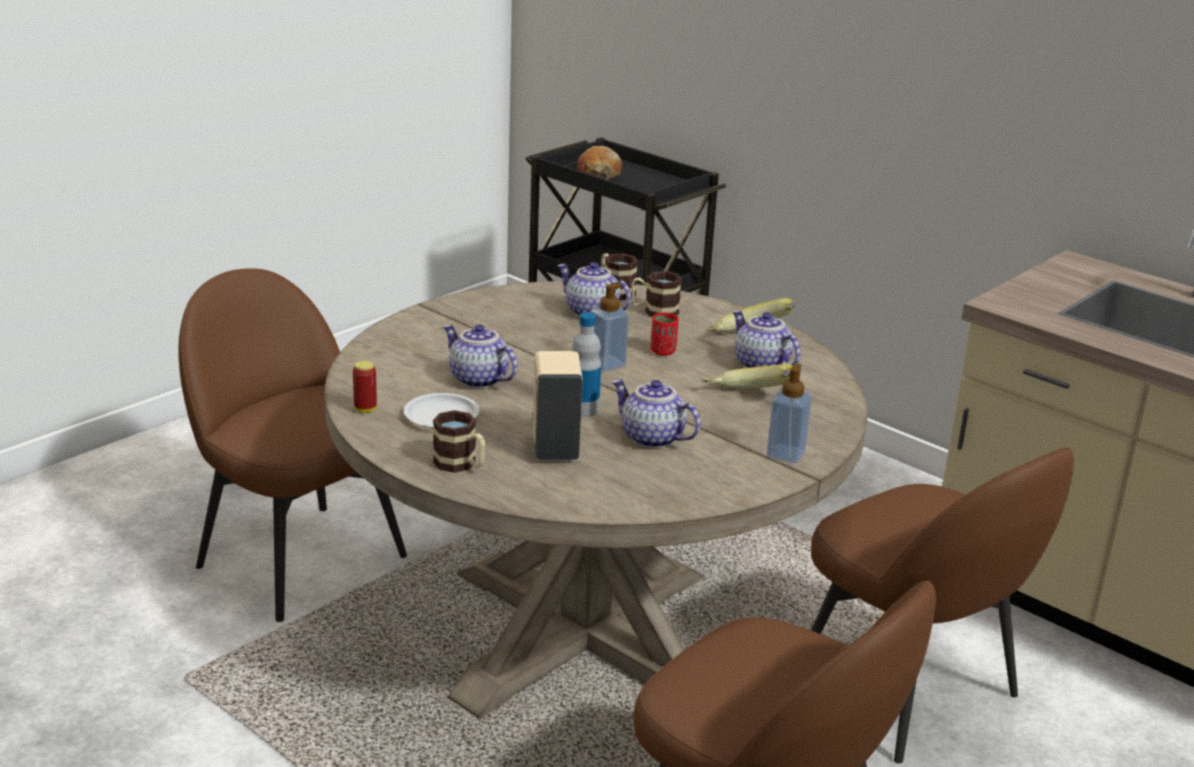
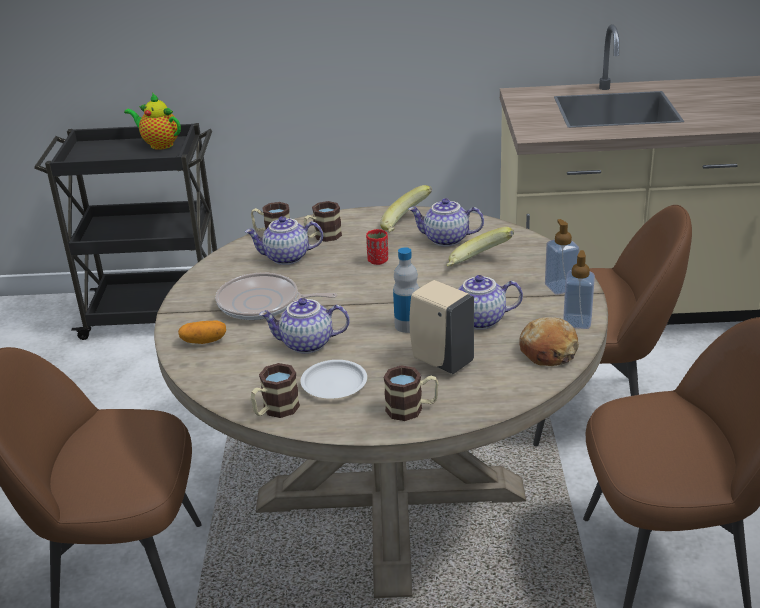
camera: 40 degrees left, 5 degrees up
(365, 409) = (275, 410): can -> mug
(410, 338) = (204, 341): none -> potato
(504, 336) = (263, 304): none -> frying pan
(598, 173) = (103, 157): bread -> bread (548, 351)
(606, 364) = (362, 287): soap dispenser -> soap dispenser (577, 322)
(664, 181) = (159, 144): none -> teapot

